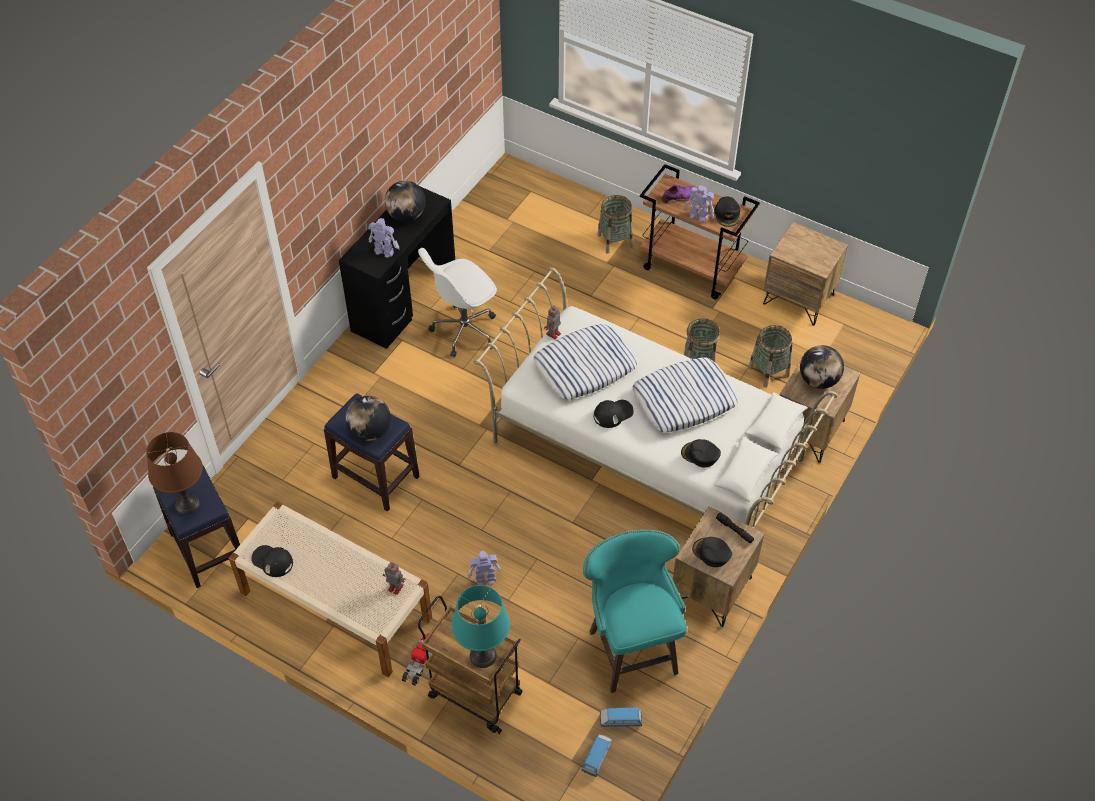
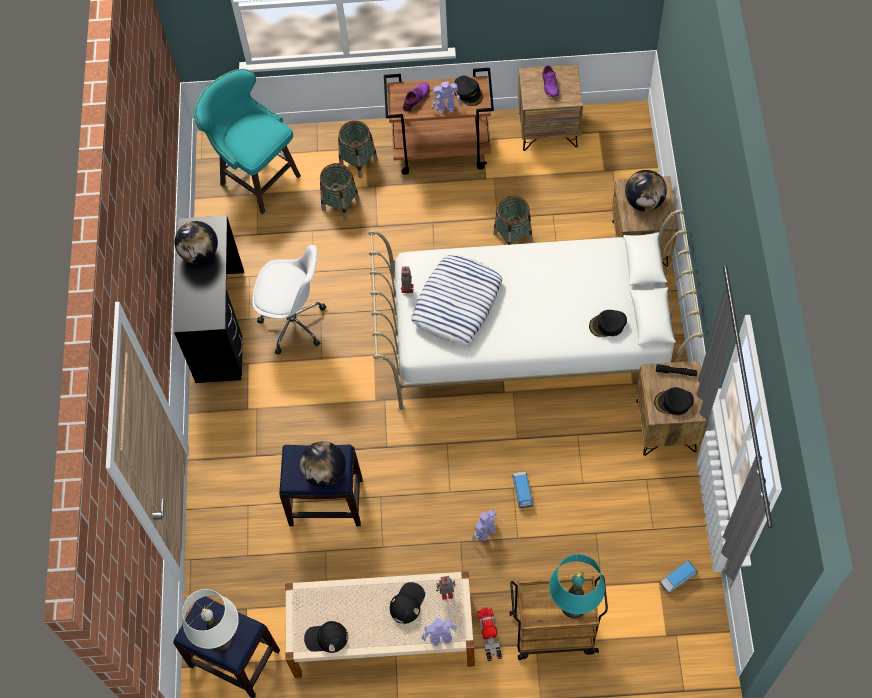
camera: 30 degrees left, 10 degrees up
(187, 504) = (221, 639): brown table lamp -> white table lamp
(383, 251) = (207, 300): toy robot -> toy robot (440, 637)
(463, 332) = (295, 324): white office chair -> white office chair turned 105 degrees counterclockwise
(597, 757) = (683, 620): toy car -> toy car (522, 491)
(613, 414) = (512, 331): black cap -> black cap (407, 603)
(631, 648) = (642, 514): turquoise stool -> turquoise stool (257, 178)
(684, 399) = (558, 284): pillow -> none
(768, 371) = (572, 209): basket -> basket (340, 204)
(809, 248) = (549, 85): none -> purple shoe

